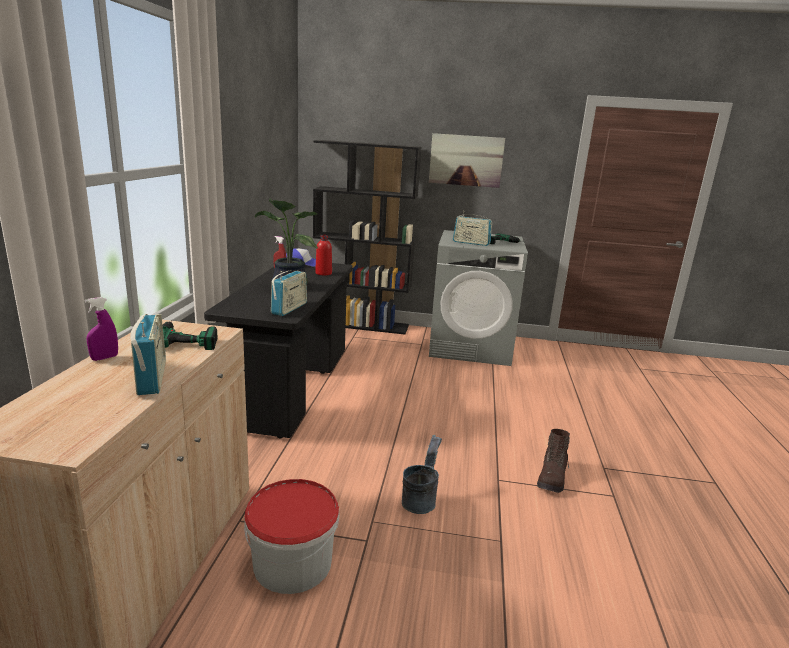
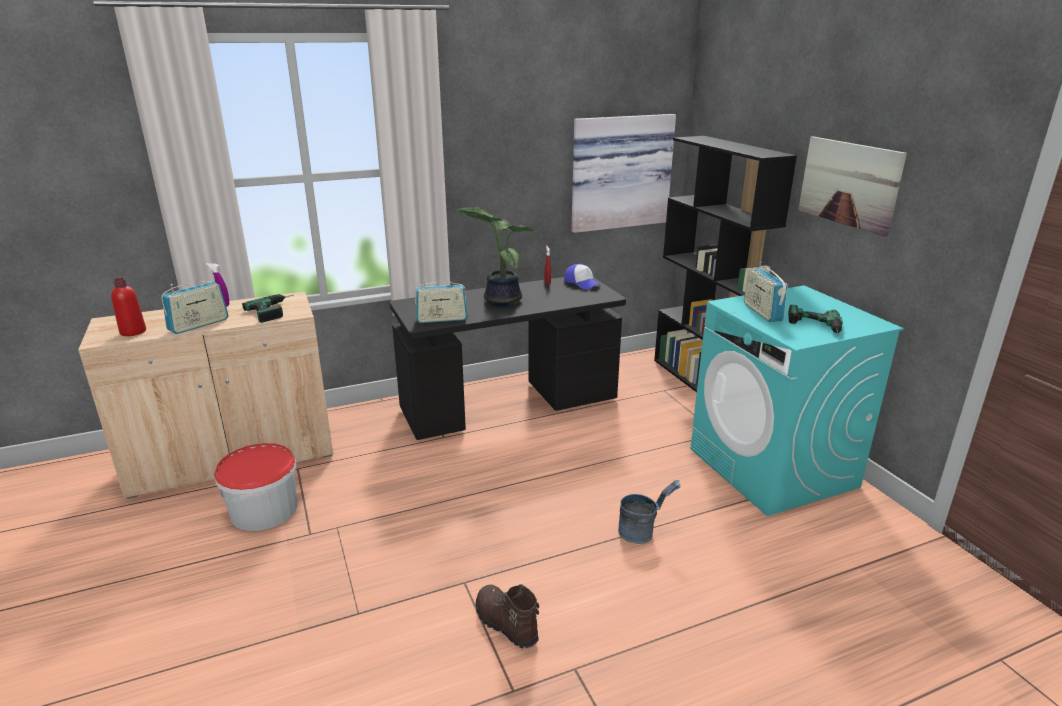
camera: 60 degrees right, 5 degrees up
(278, 170) = (620, 172): none -> picture
(323, 273) = (569, 298): red bottle -> red bottle (133, 332)
(420, 500) = (387, 542): grey bucket -> grey bucket (642, 532)
(471, 347) = (772, 468): grey washing machine -> turquoise washing machine
(552, 478) = (505, 624): brown boot -> brown boot turned 60 degrees clockwise

